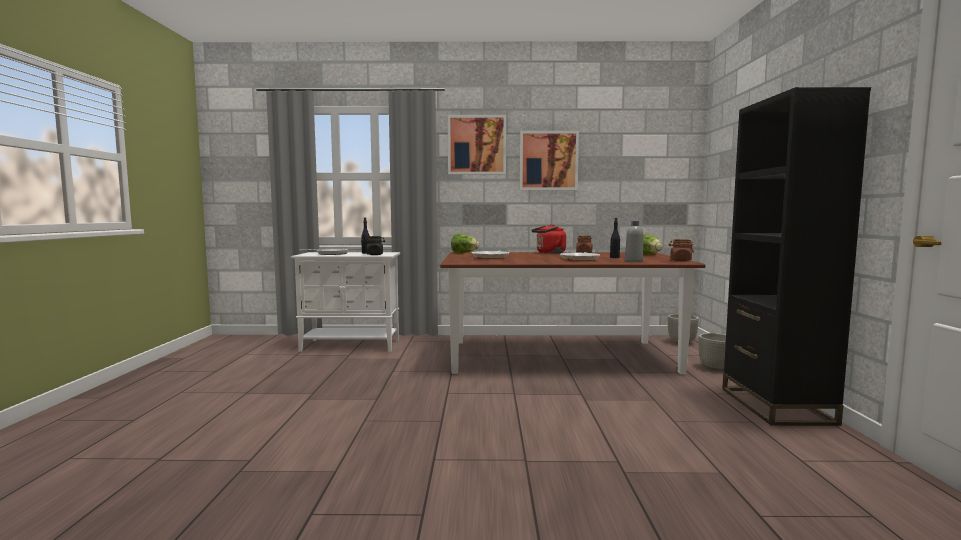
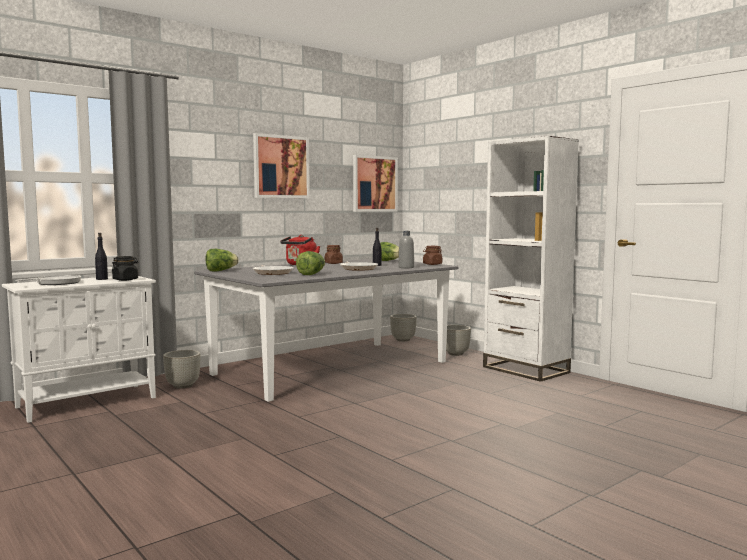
camera: 40 degrees left, 0 degrees up
(423, 347) = (182, 386): none -> grey planter
(477, 145) = (209, 145): picture -> picture (374, 184)
(514, 260) = (311, 274): none -> lettuce
(559, 356) = (332, 368): brown dining table -> grey dining table
(776, 406) = (525, 370): black bookcase -> white bookcase

